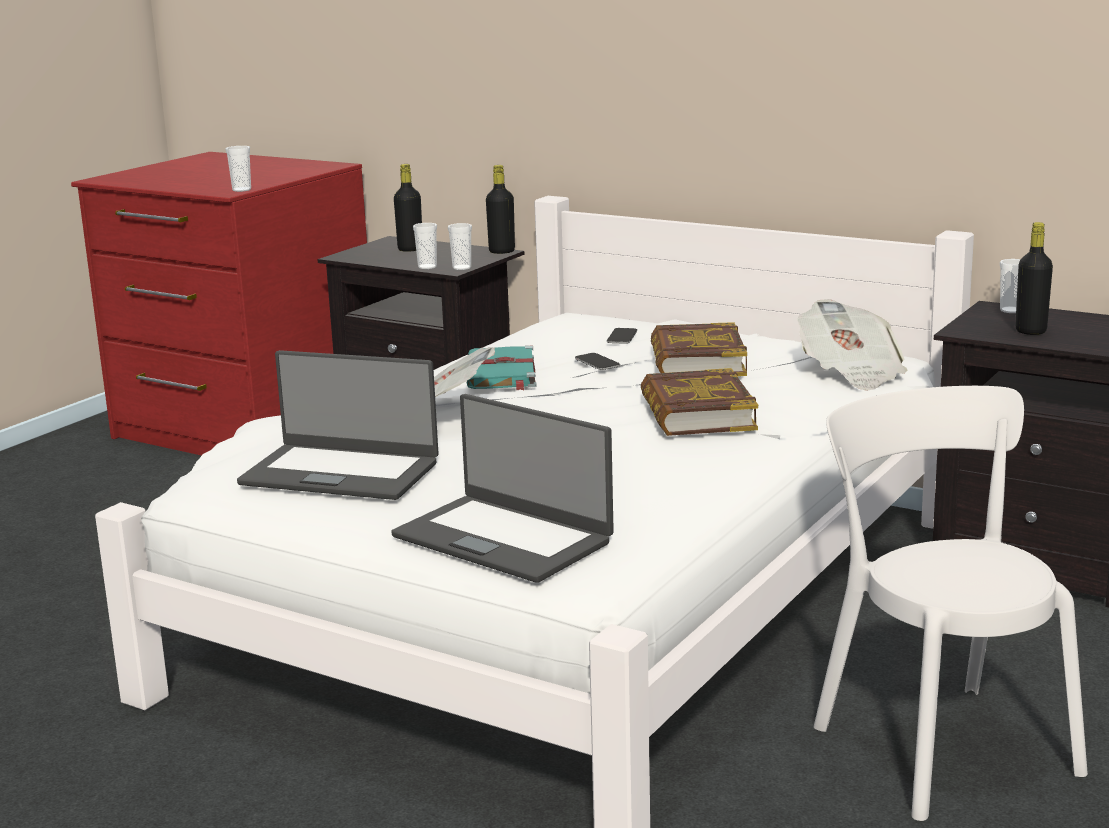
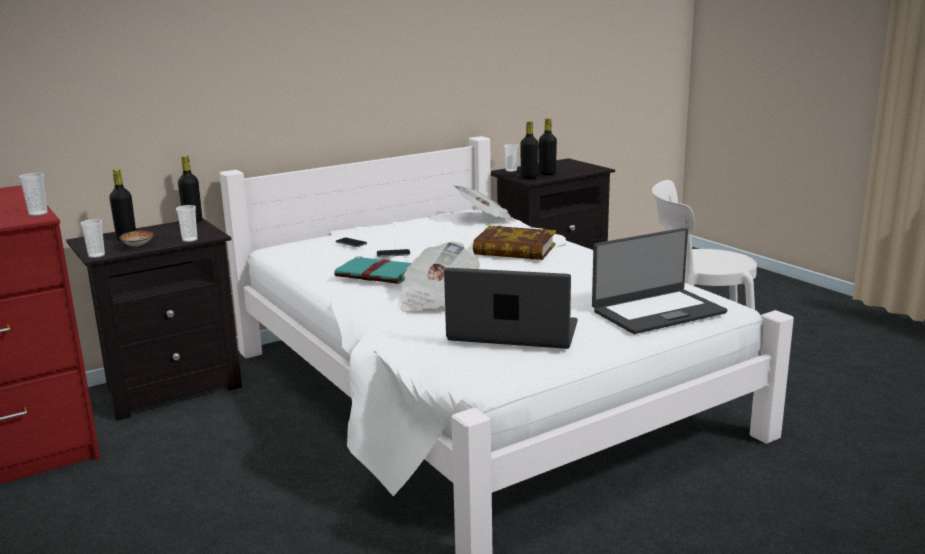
camera: 65 degrees left, 0 degrees up
(341, 472) = (512, 333): laptop -> laptop turned 120 degrees counterclockwise
(387, 258) = (138, 246): none -> bowl
(462, 268) = (213, 233): cup -> cup (96, 256)
(697, 361) = (426, 237): book -> none
(979, 327) = (529, 177): none -> black bottle

